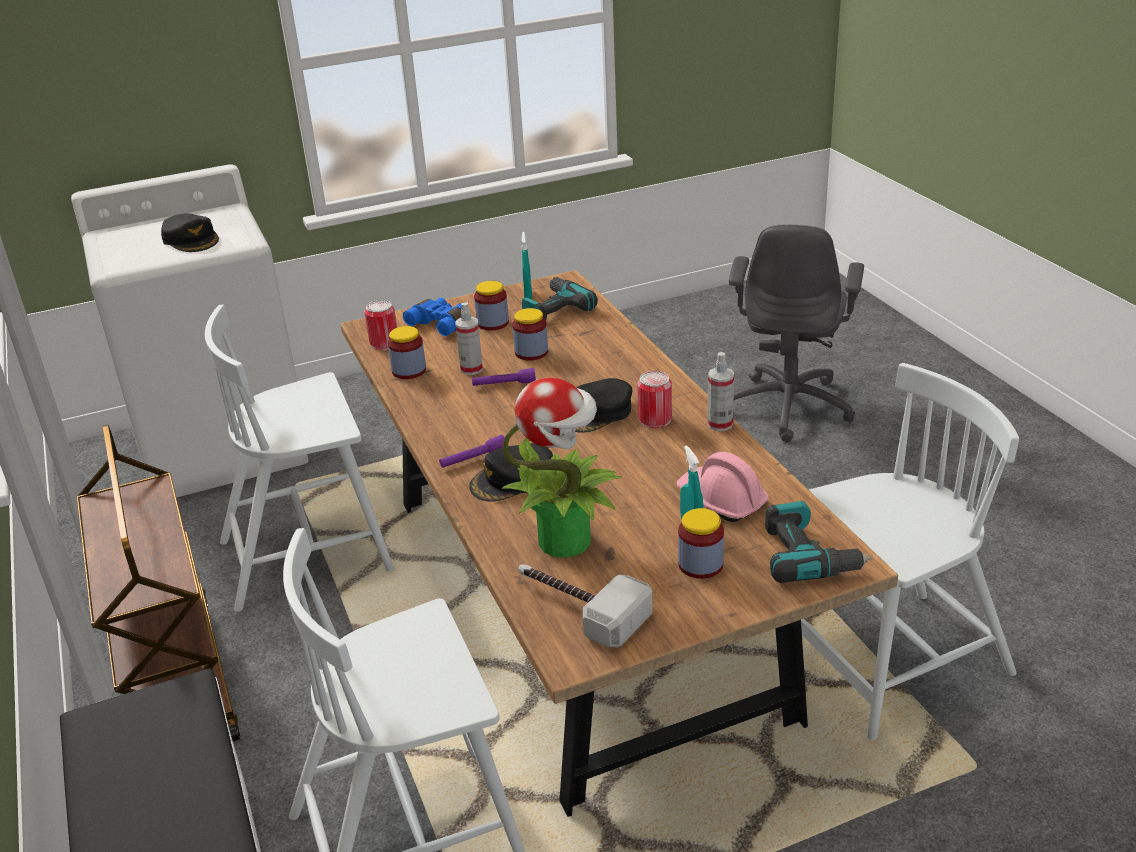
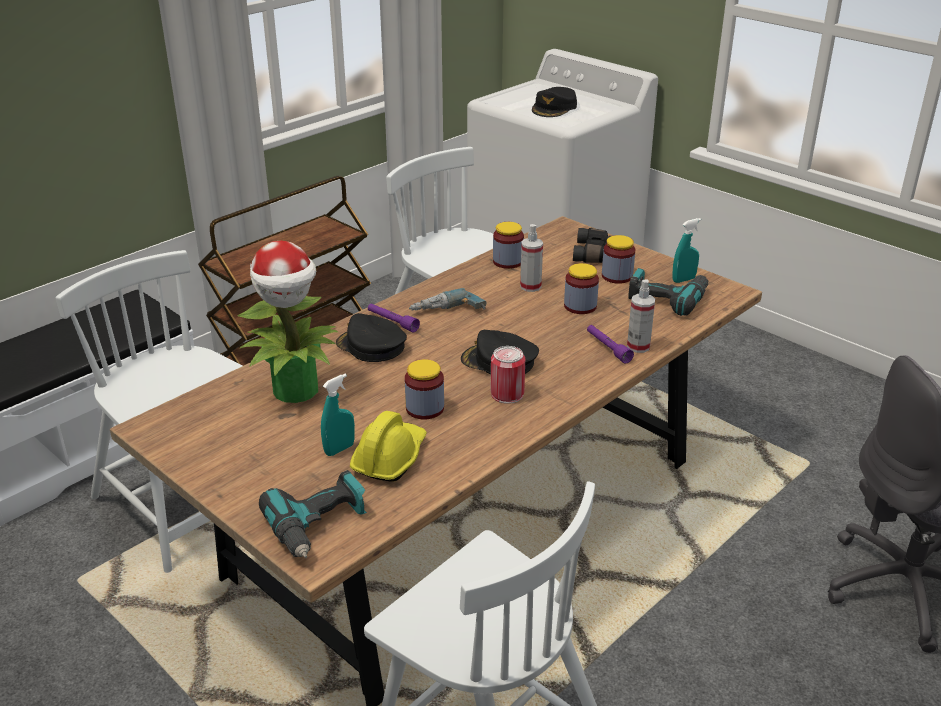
camera: 65 degrees right, 0 degrees up
(384, 343) = (544, 240): can -> none
(441, 324) = (595, 254): blue binoculars -> black binoculars
(484, 423) = (448, 313): none -> power drill
(504, 384) = (515, 307): purple flashlight -> purple flashlight (608, 348)
(578, 606) = (211, 415): hammer -> none
(700, 564) = (285, 465): jar -> jar (425, 408)
(720, 424) = (521, 432): spray bottle -> spray bottle (638, 346)
(721, 500) = (389, 458): pink hard hat -> yellow hard hat

